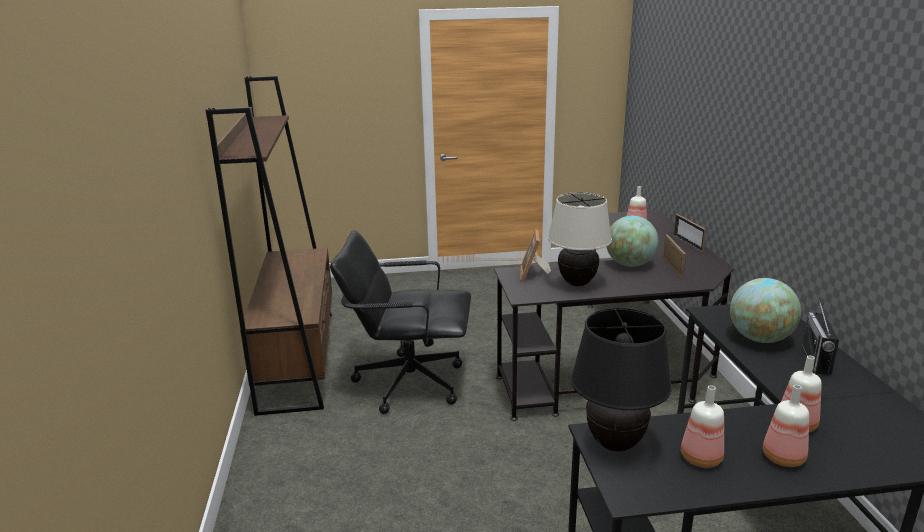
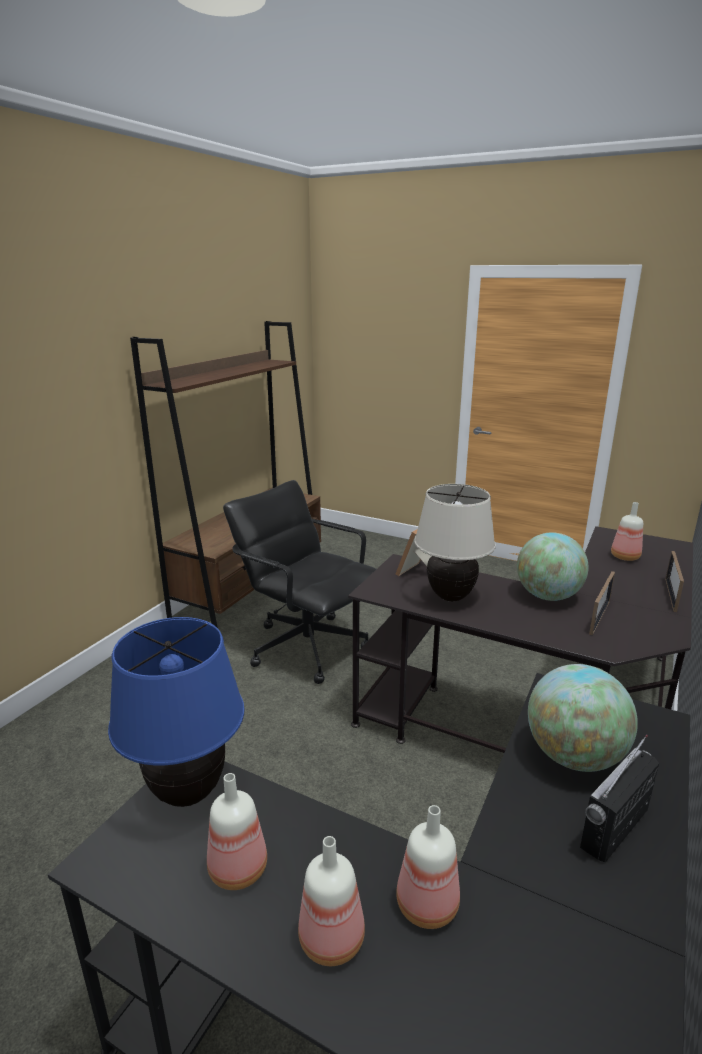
camera: 35 degrees right, 0 degrees up
(615, 444) = (187, 793): black table lamp -> blue table lamp

